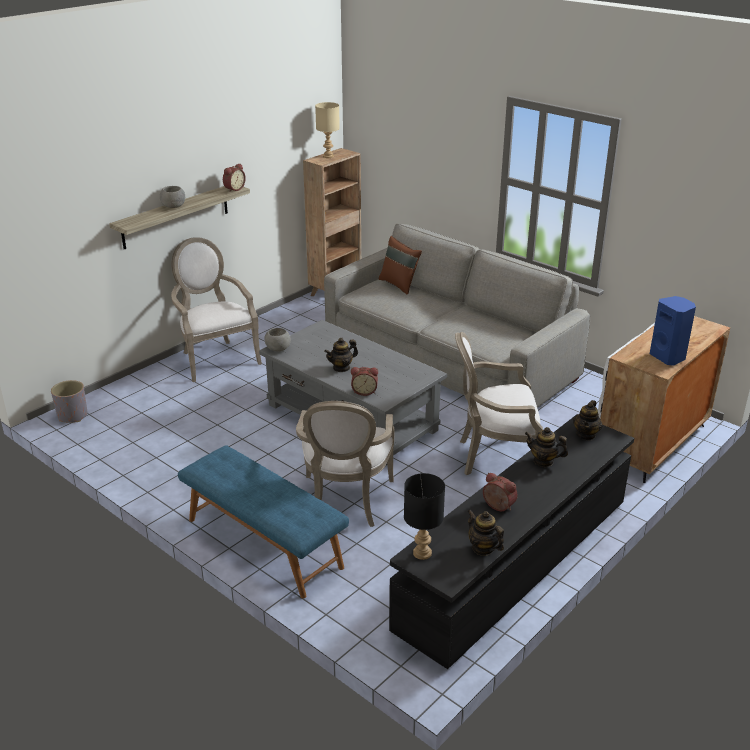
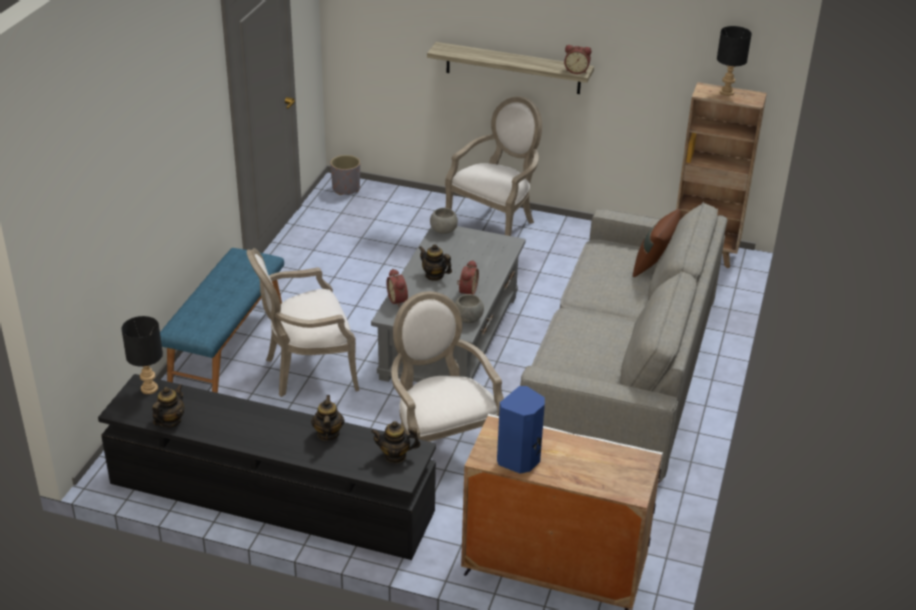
camera: 65 degrees right, 5 degrees up
(173, 206) = (501, 56): grey bowl -> grey bowl (468, 319)
(328, 156) = (726, 92): beige table lamp -> black table lamp
(497, 507) = (235, 418): alarm clock -> alarm clock (466, 291)

